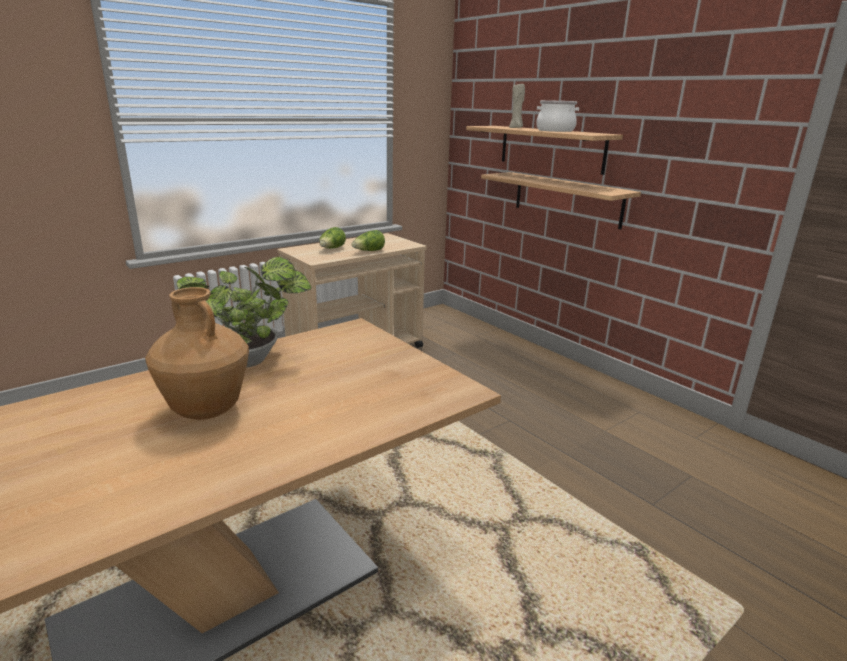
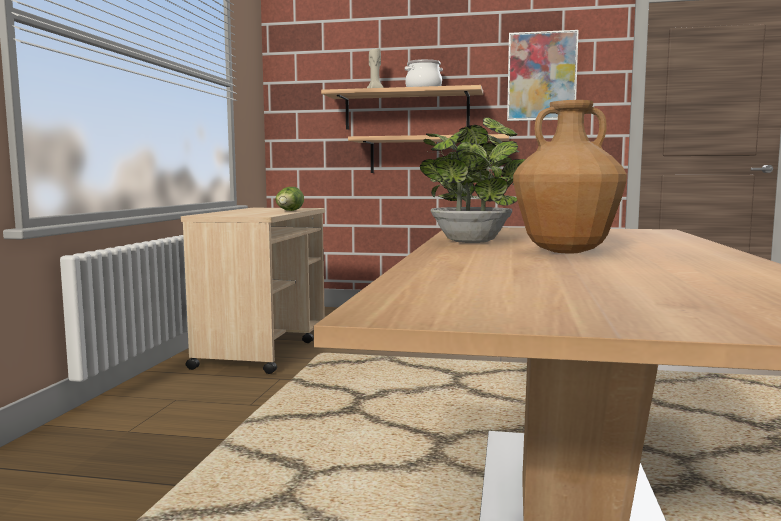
camera: 40 degrees left, 15 degrees down
(332, 249) = (244, 212): lettuce -> none
(688, 123) = (542, 76): none -> picture

